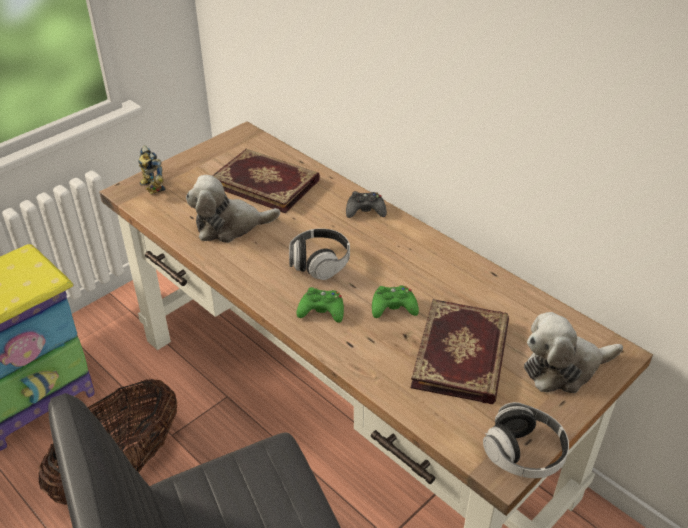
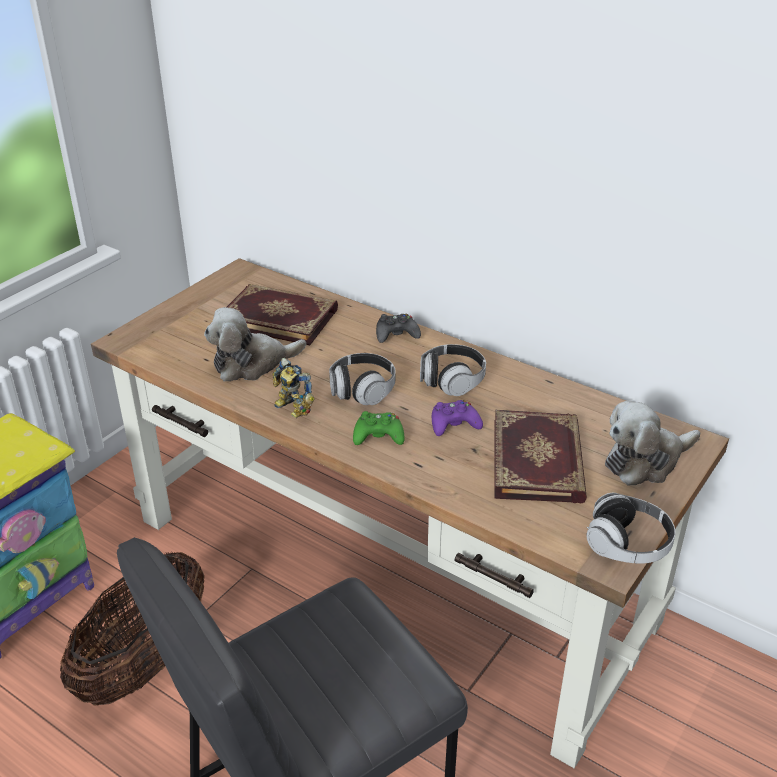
camera: 10 degrees left, 5 degrees down
(151, 188) = (150, 334): toy robot -> toy robot (291, 410)
(393, 307) = (454, 424): green game controller -> purple game controller
(403, 263) = (452, 381): none -> headphones

